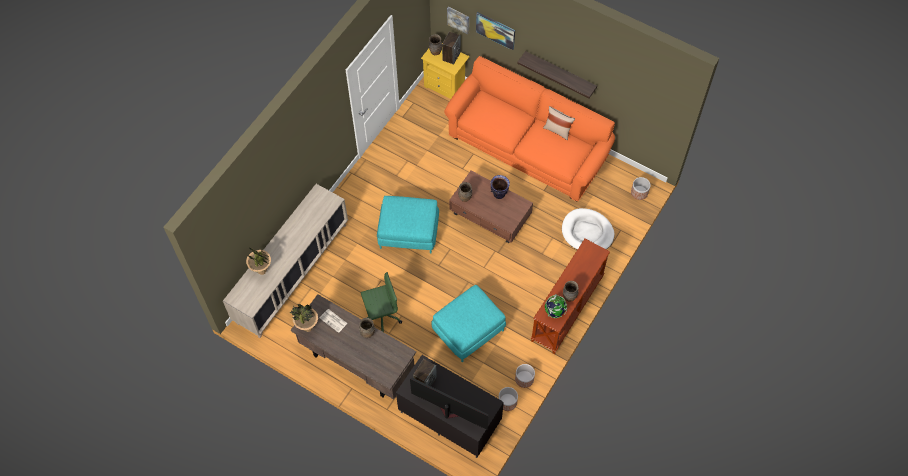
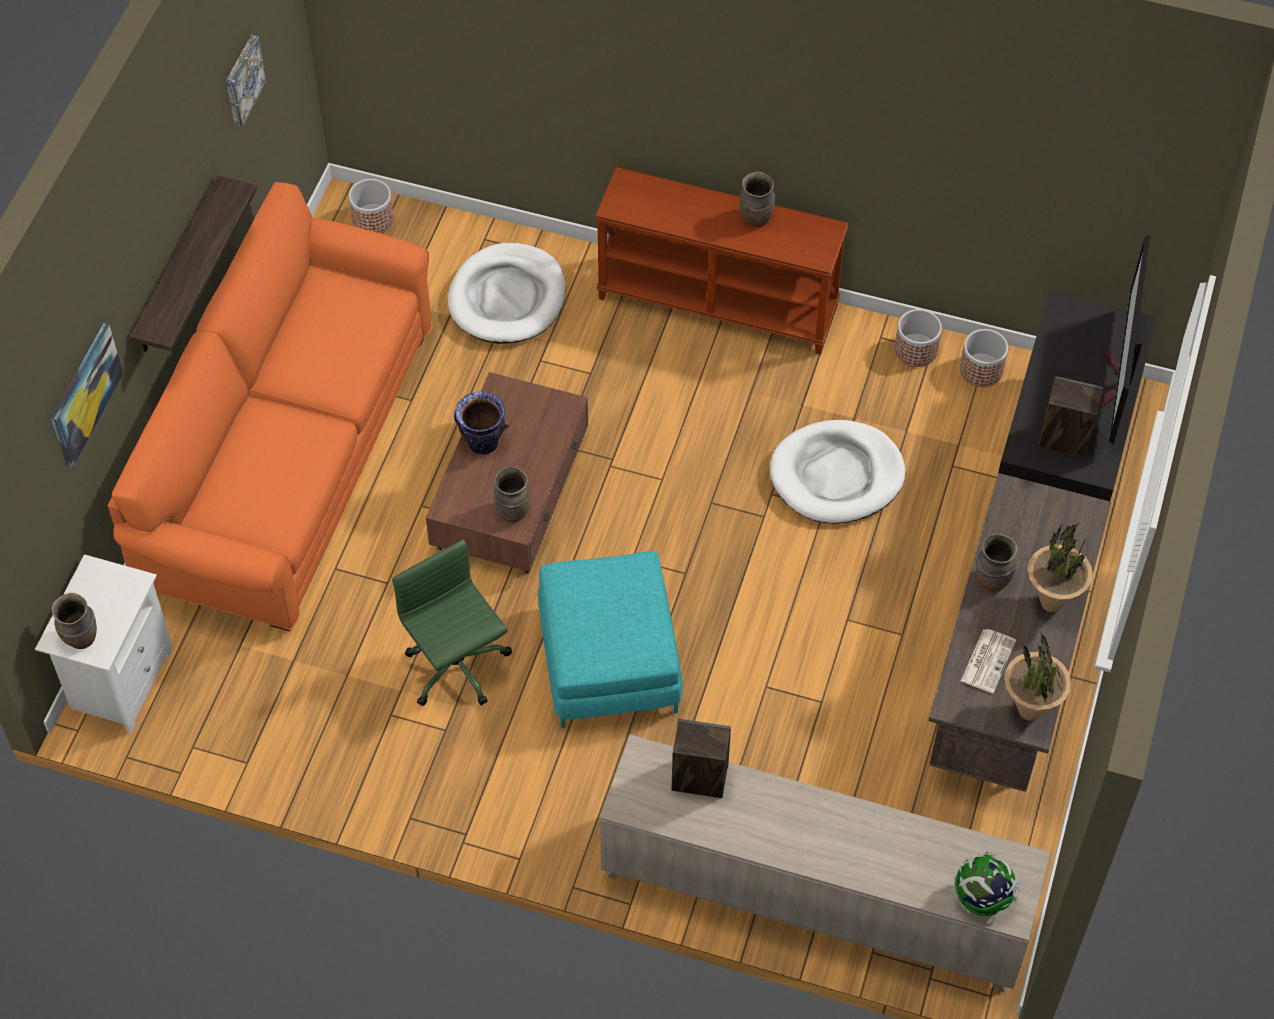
camera: 105 degrees left, 5 degrees down
(262, 271) = (909, 868): potted plant -> potted plant (1051, 603)
(381, 316) = (864, 661): green office chair -> green office chair (457, 669)
(446, 86) = (119, 680): yellow nightstand -> white nightstand
(451, 56) = (91, 596): speaker -> speaker (699, 778)
(458, 19) = (38, 509): picture -> picture (243, 80)
(468, 330) = (837, 476): turquoise ottoman -> white dog bed
(554, 311) = (802, 238): globe -> globe (982, 898)
(557, 130) = (284, 333): beige pillow -> none

